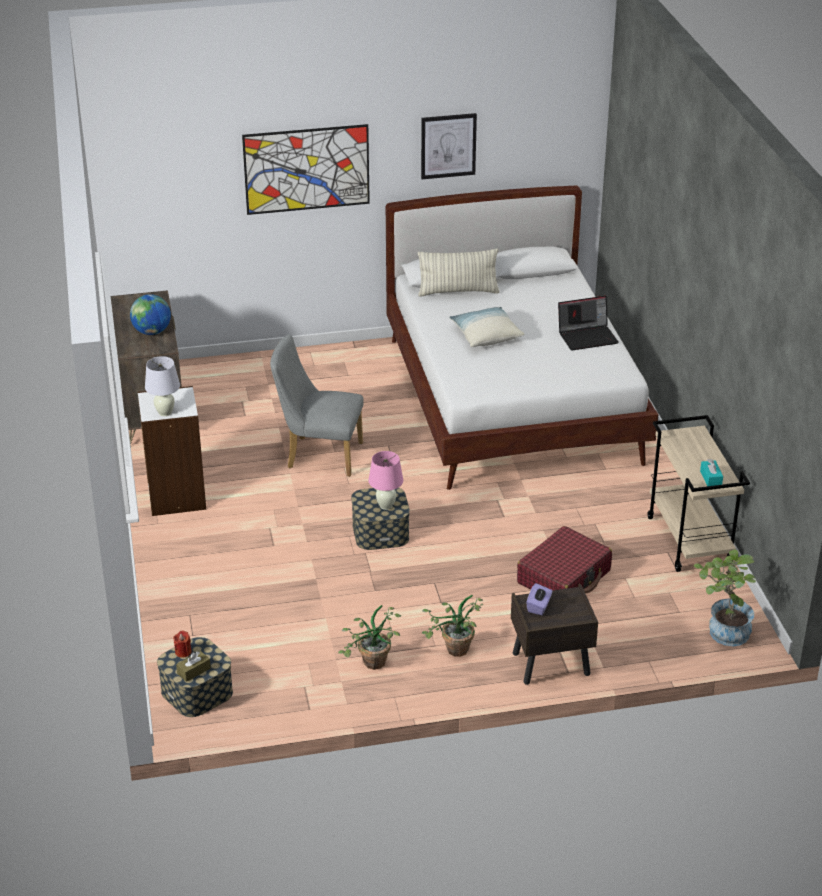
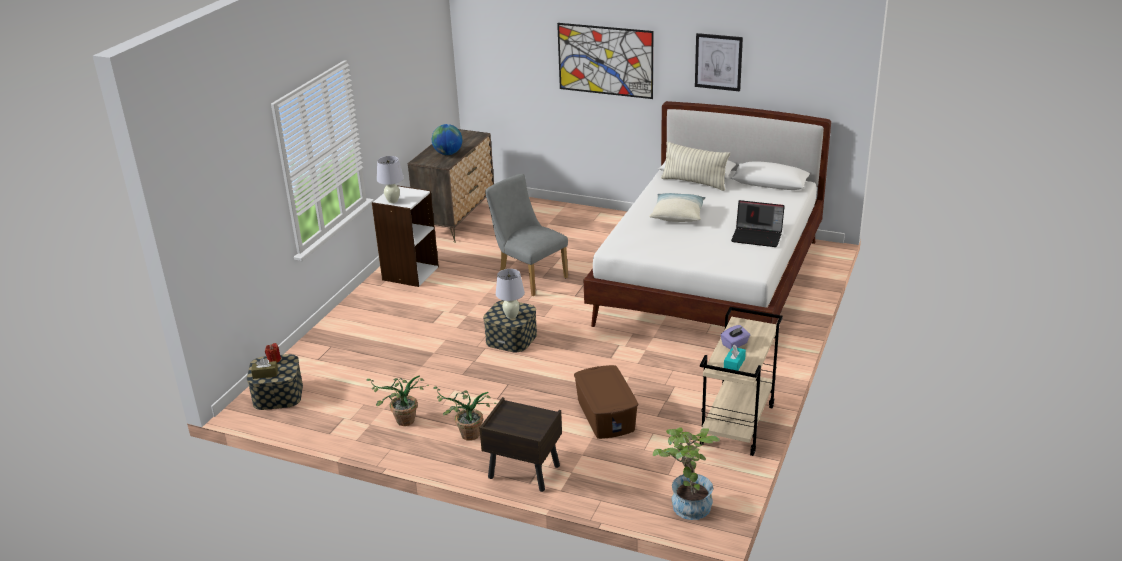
camera: 35 degrees right, 5 degrees down
(386, 506) = (511, 316): pink table lamp -> white table lamp
(539, 606) = (512, 414): purple tissue box -> purple tissue box (735, 344)
(564, 577) = (606, 415): red suitcase -> brown storage box

